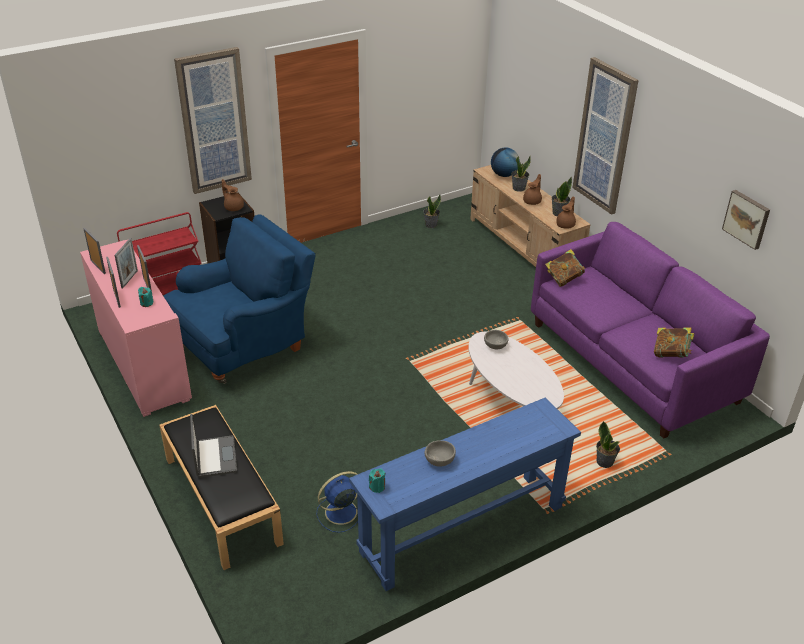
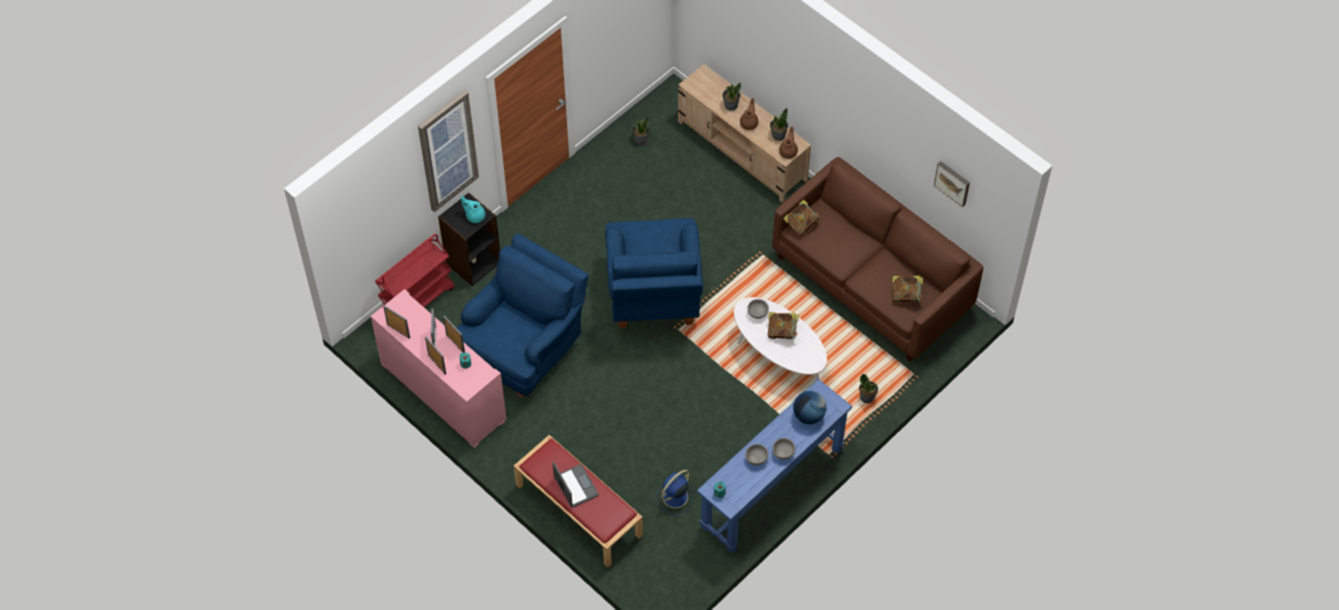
camera: 15 degrees left, 20 degrees up
(221, 500) = (577, 510): black bench -> red bench
(233, 207) = (475, 216): brown teapot -> turquoise teapot
(396, 330) = (653, 296): none -> blue armchair
(477, 462) = (784, 453): none -> grey bowl
(504, 175) = (711, 87): globe -> globe (808, 415)
(518, 366) = (782, 332): none -> book
(605, 137) = (816, 83): picture -> none
(632, 362) = (872, 282): purple sofa -> brown sofa

